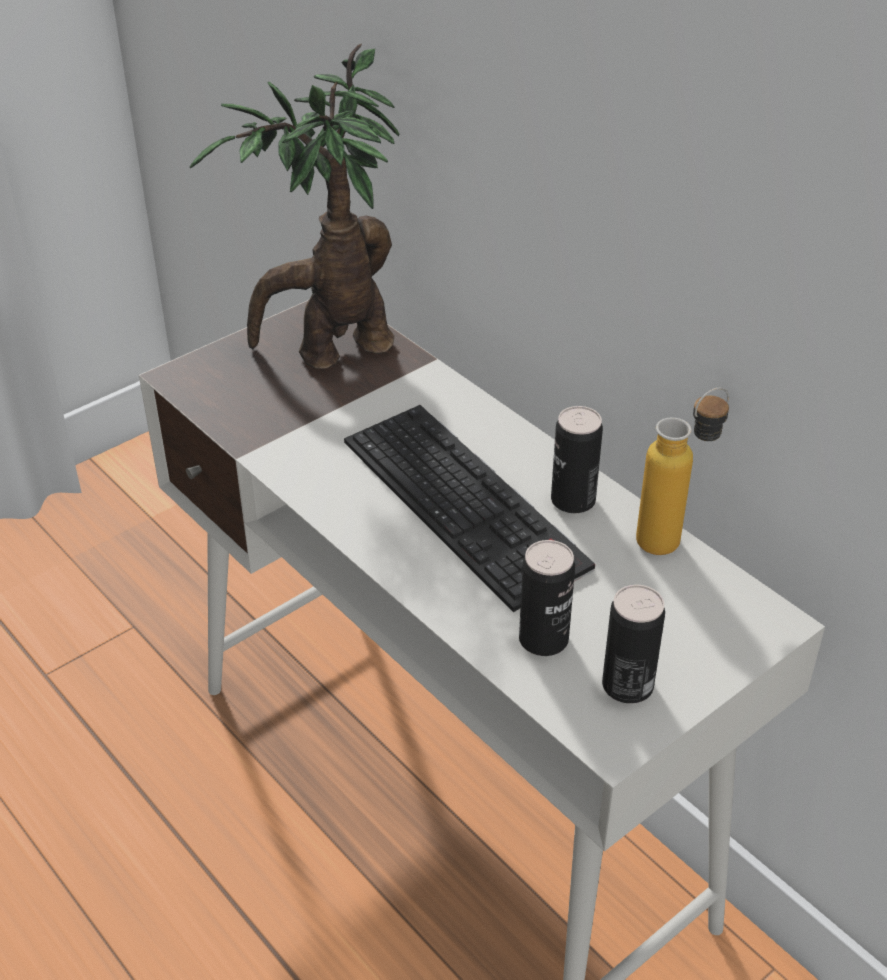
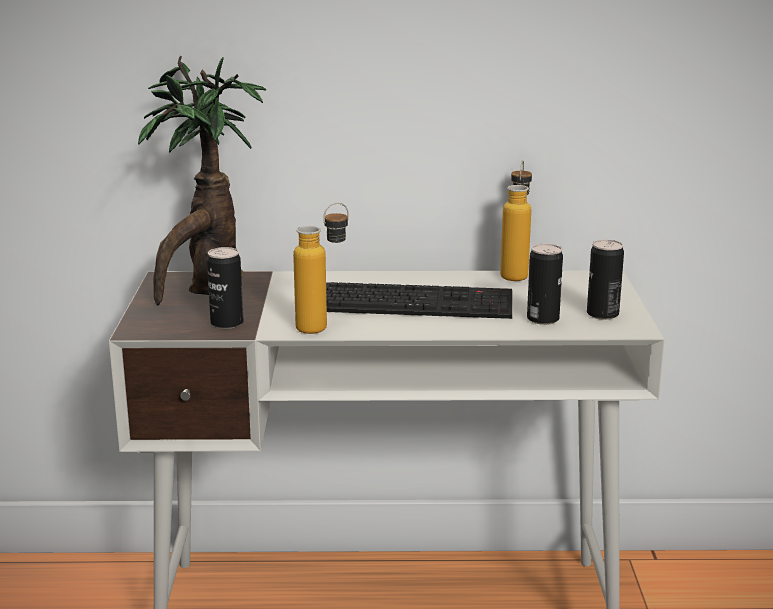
camera: 50 degrees left, 20 degrees down
(320, 483) = (323, 326): none -> bottle
(573, 500) = (451, 282): can -> can (227, 323)

